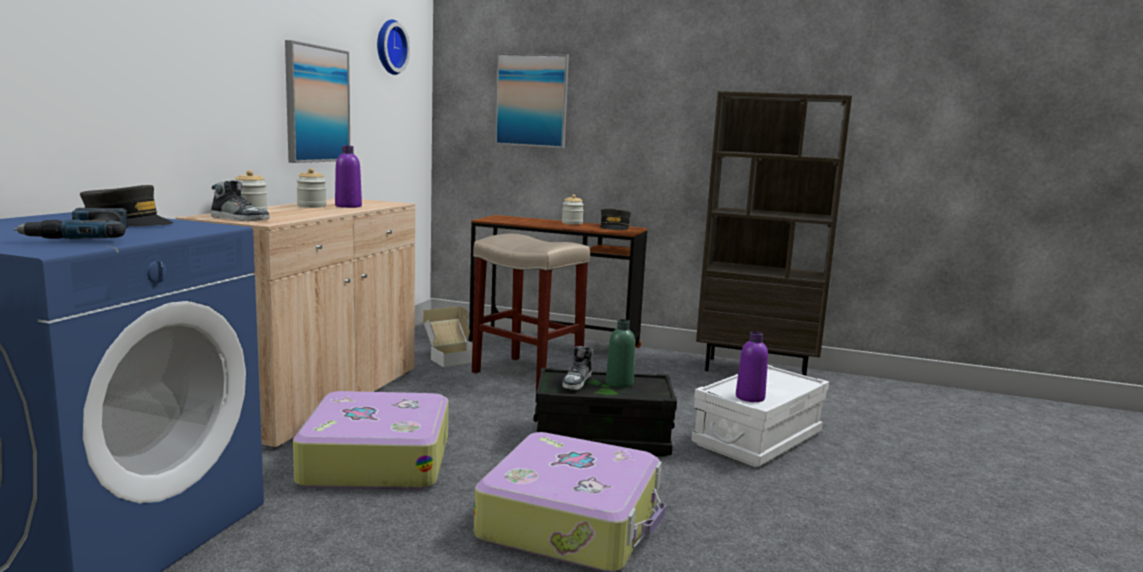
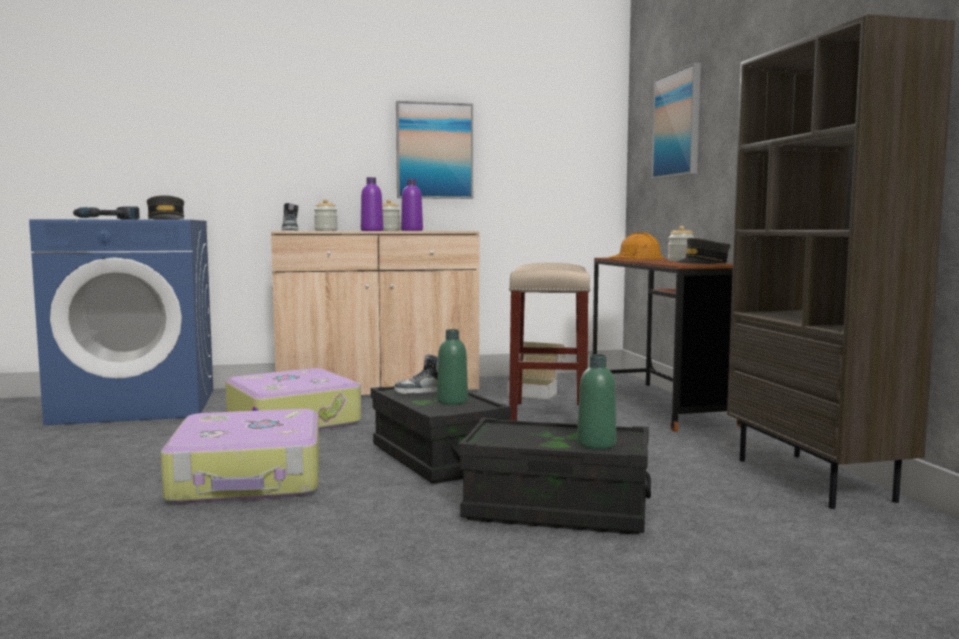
camera: 60 degrees right, 5 degrees down
(389, 47) = (544, 95): wall clock -> none
(512, 220) = (636, 258): none -> orange hard hat
(750, 397) = (505, 437): purple bottle -> purple bottle (372, 230)
(758, 439) = (556, 510): white storage box -> black storage box
(786, 383) = (596, 444): none -> green bottle

